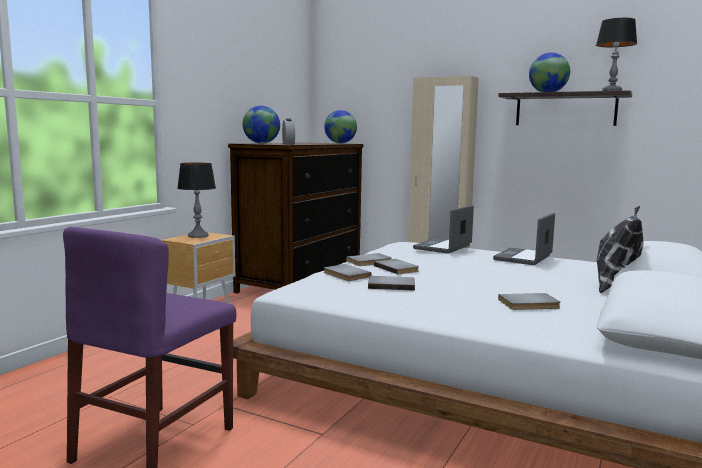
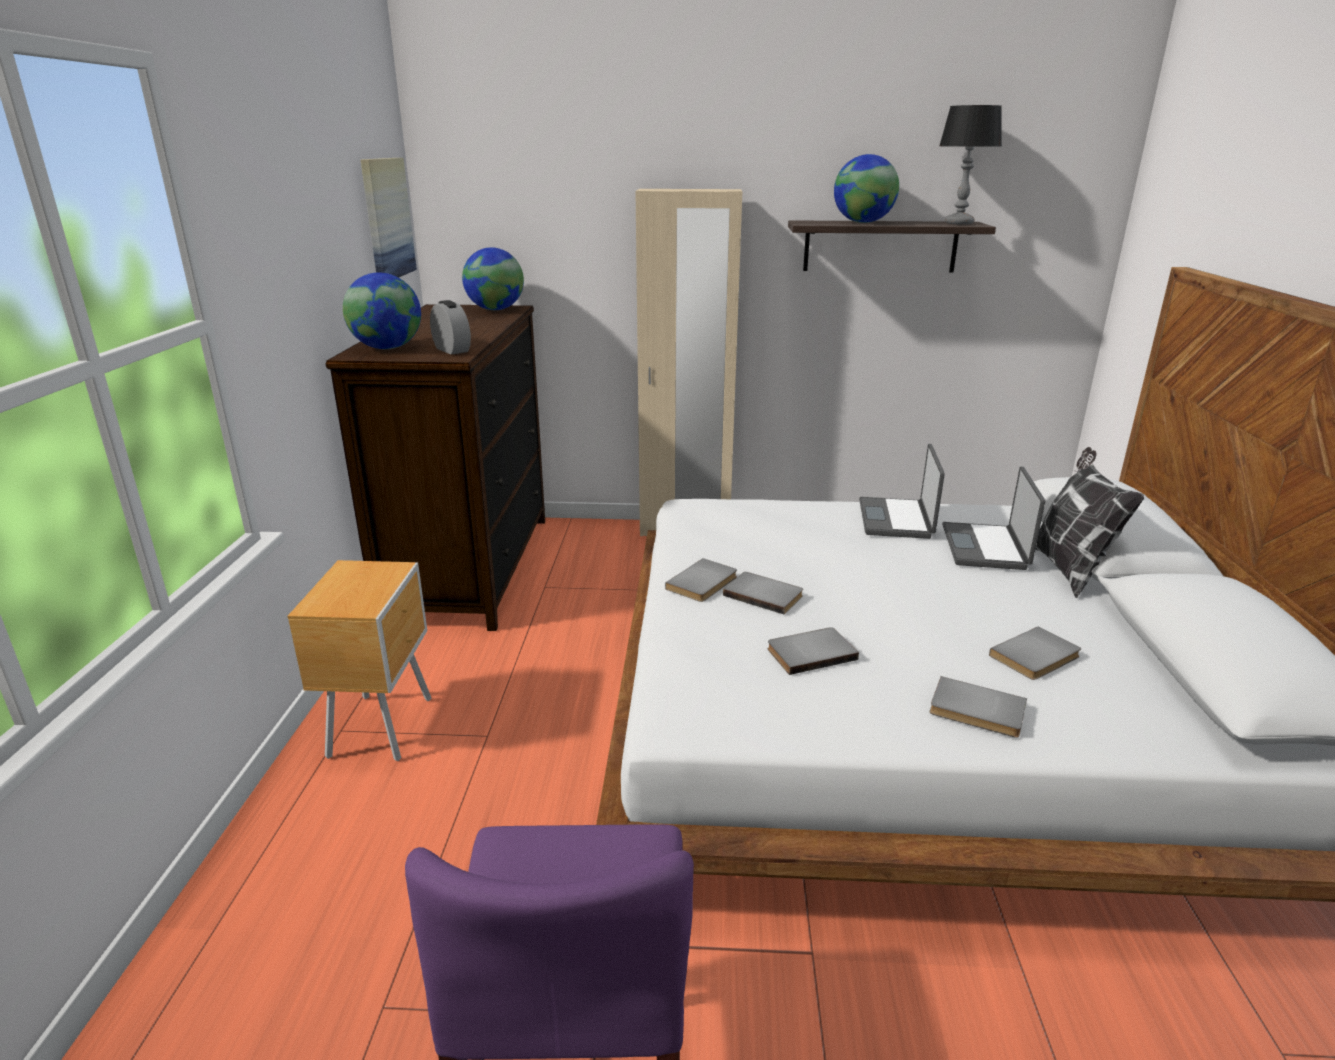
camera: 25 degrees left, 15 degrees up
(198, 236) = (350, 581): table lamp -> none
(289, 93) = (386, 218): none -> picture
(345, 275) = (713, 639): grey book -> grey book (976, 711)
(443, 247) = (770, 514): laptop -> laptop (986, 548)

